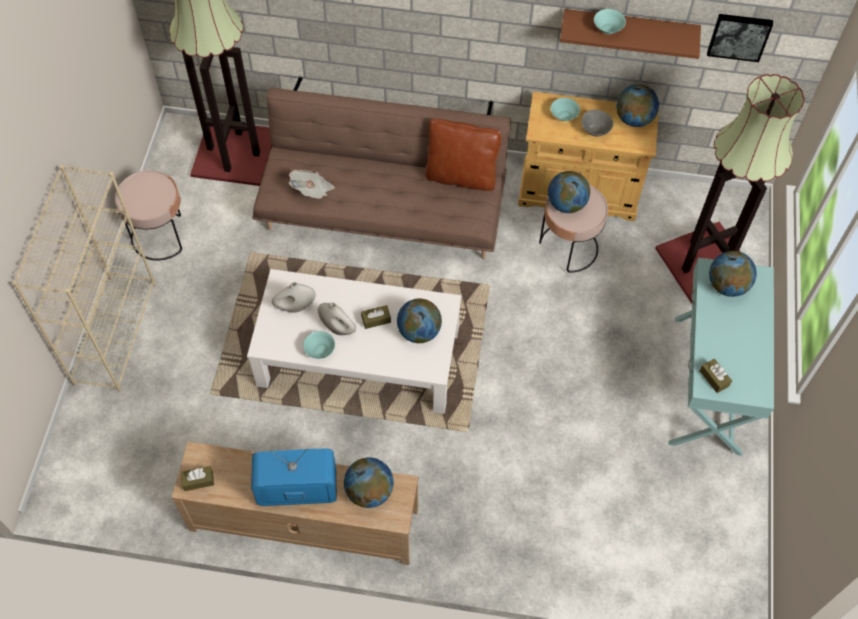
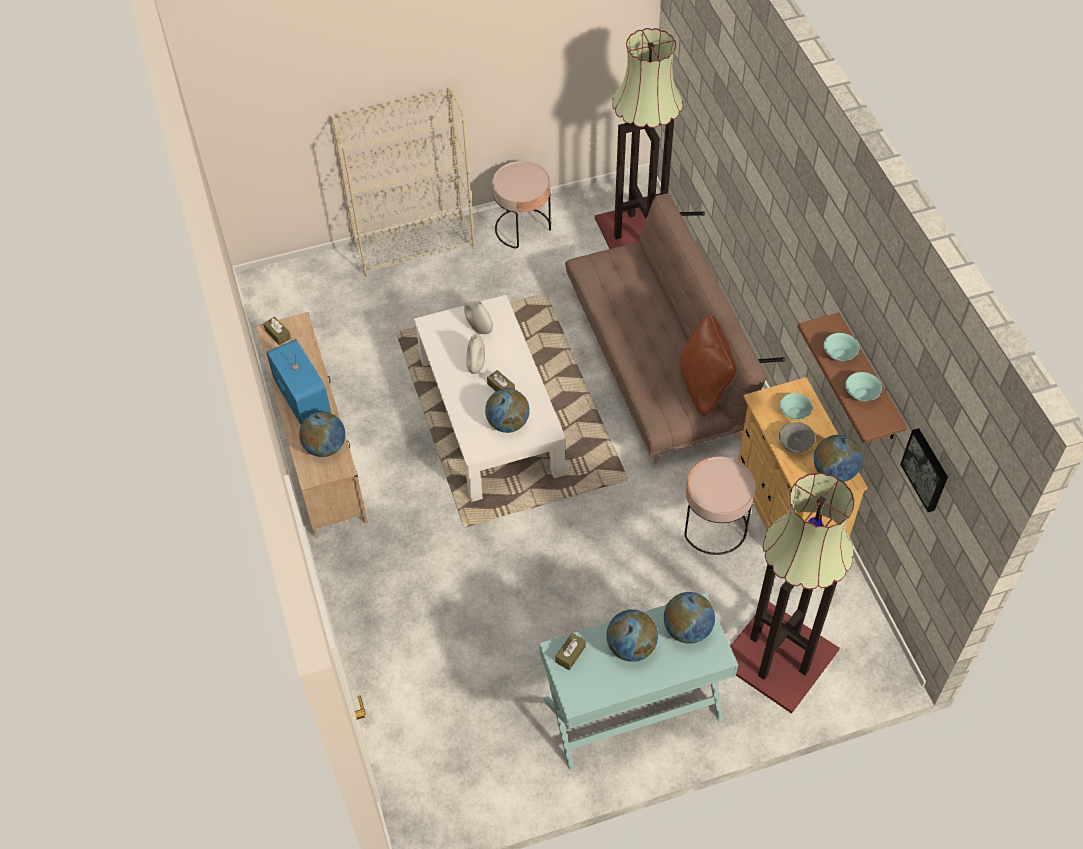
camera: 65 degrees right, 5 degrees down
(312, 190) = (610, 288): newspaper -> none
(320, 350) = (448, 363): turquoise bowl -> turquoise bowl (861, 394)
(566, 204) = (719, 475): globe -> globe (631, 647)

